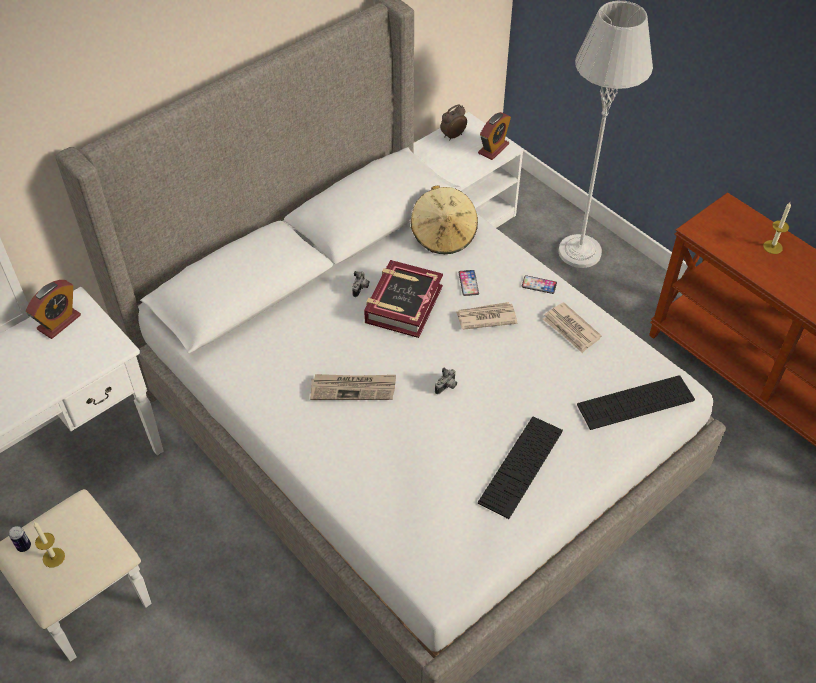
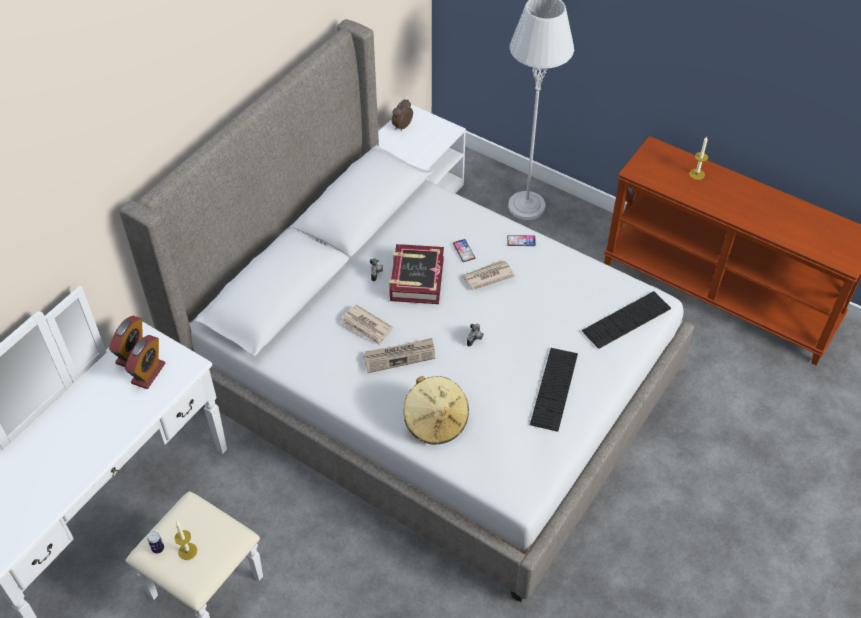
camera: 15 degrees left, 0 degrees up
(444, 235) = (430, 215): beige hat -> beige hat (436, 422)
(493, 149) = (440, 132): alarm clock -> alarm clock (148, 373)
(571, 329) = (558, 272): newspaper -> newspaper (366, 327)

